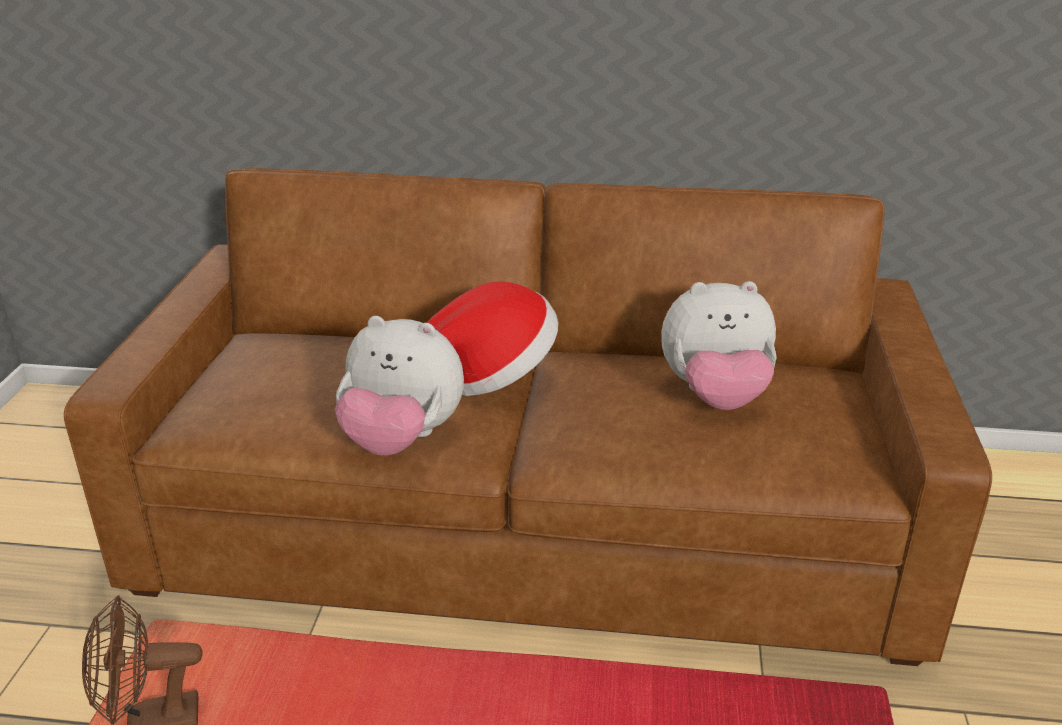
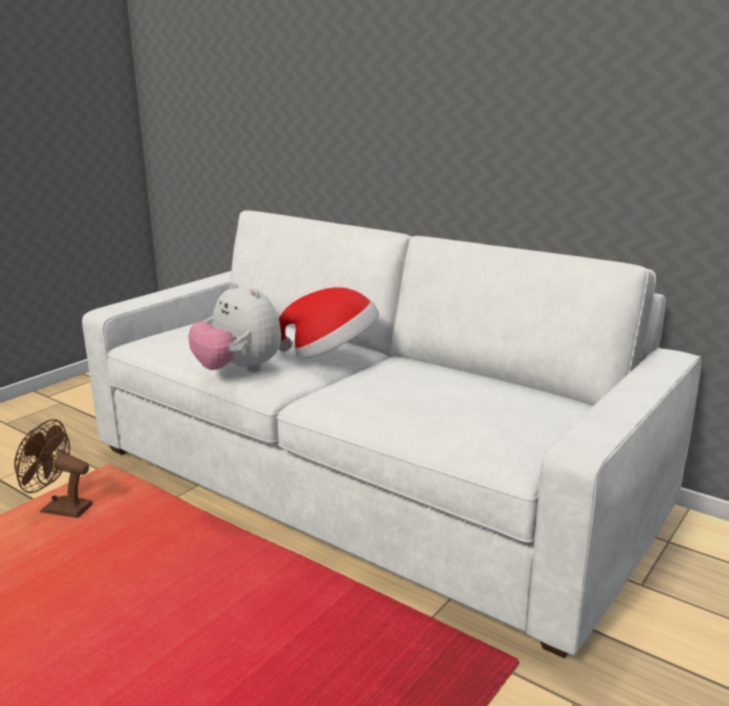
camera: 30 degrees right, 10 degrees down
(531, 517) = (366, 479): brown sofa -> white sofa
(715, 396) = (465, 394): plush toy -> none

